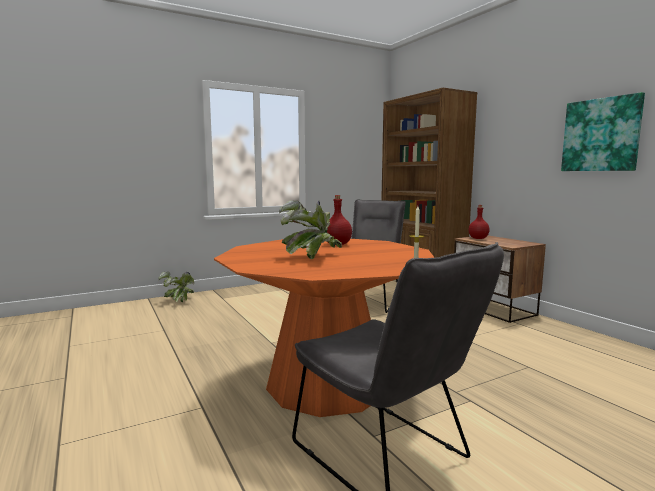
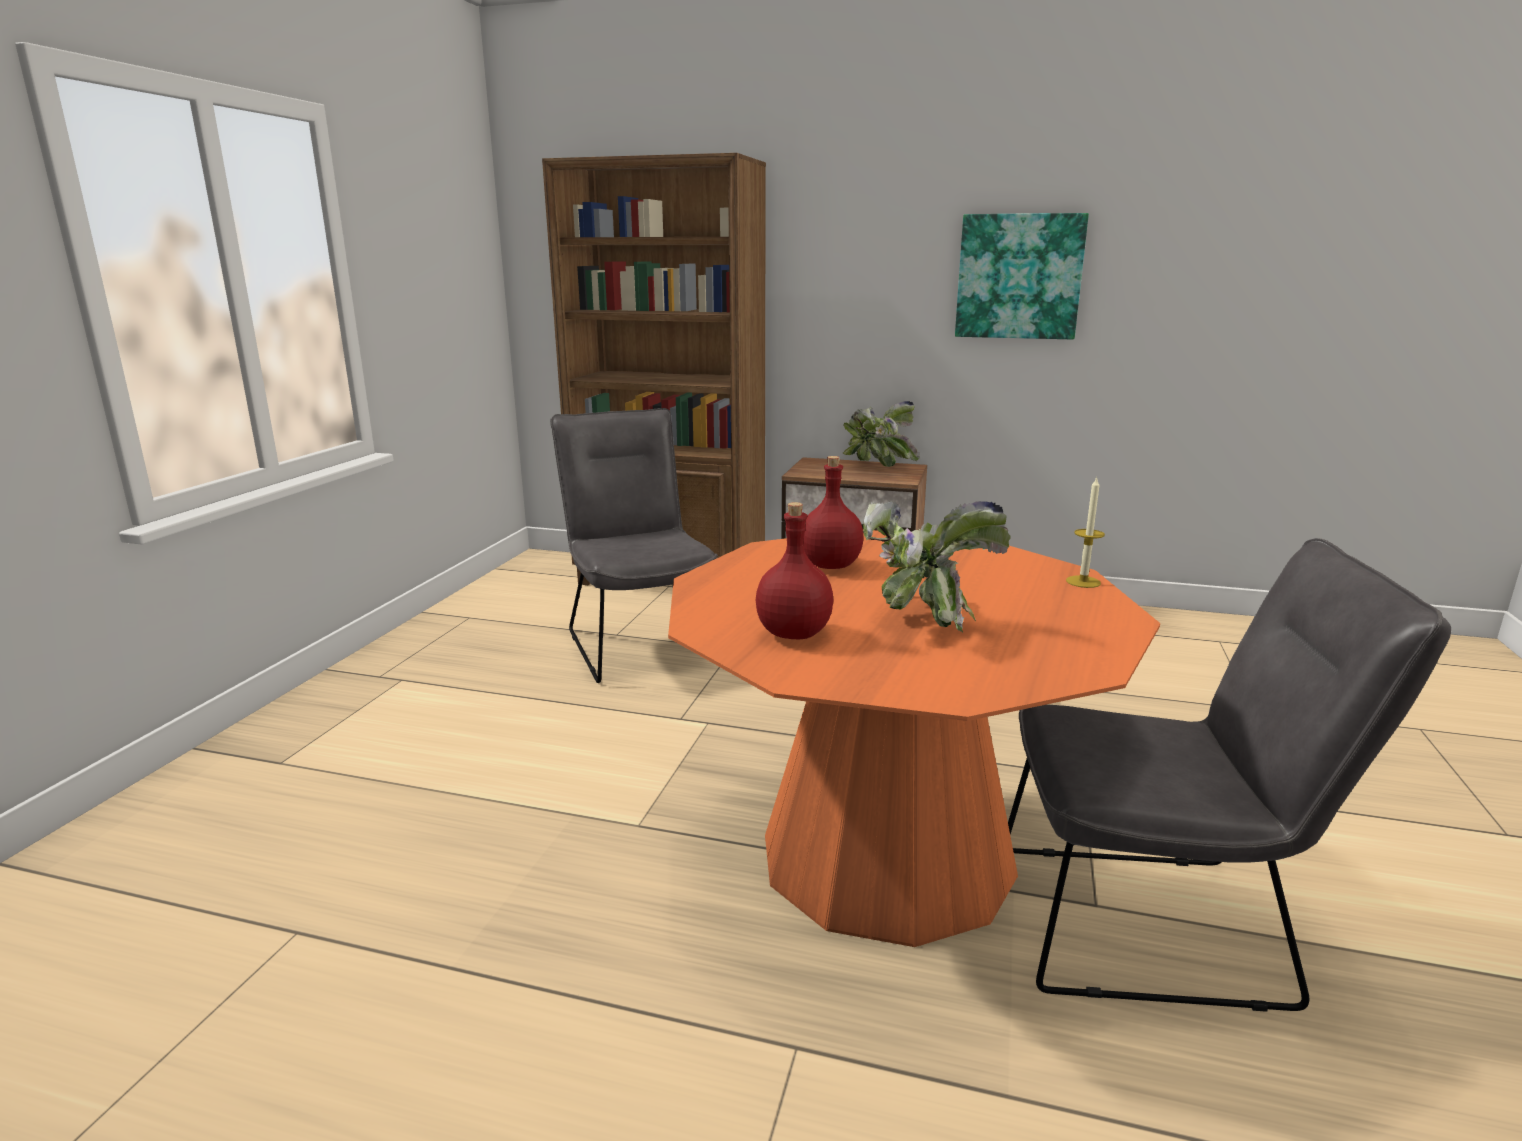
camera: 45 degrees left, 10 degrees up
(179, 301) = (152, 826): potted plant -> potted plant (877, 467)
(478, 238) = (818, 470): red bottle -> red bottle (792, 633)

